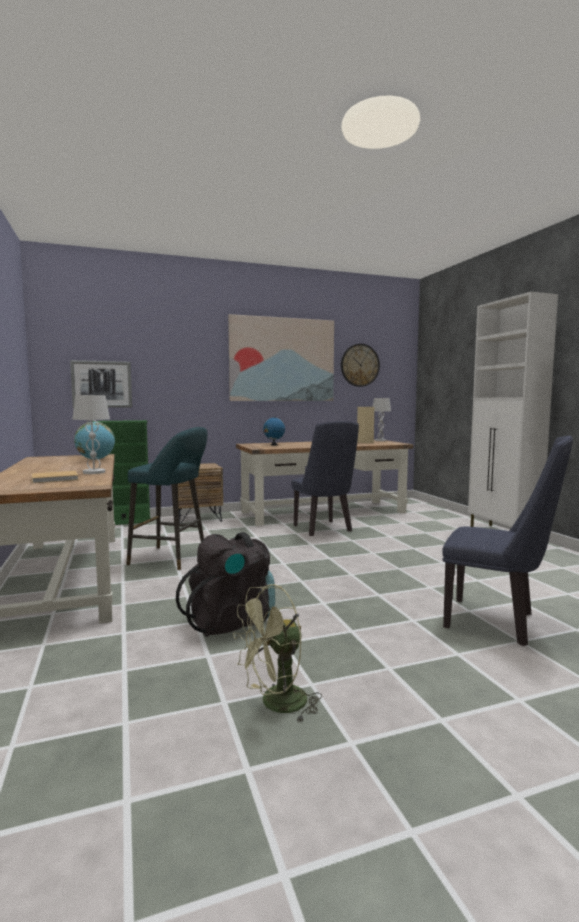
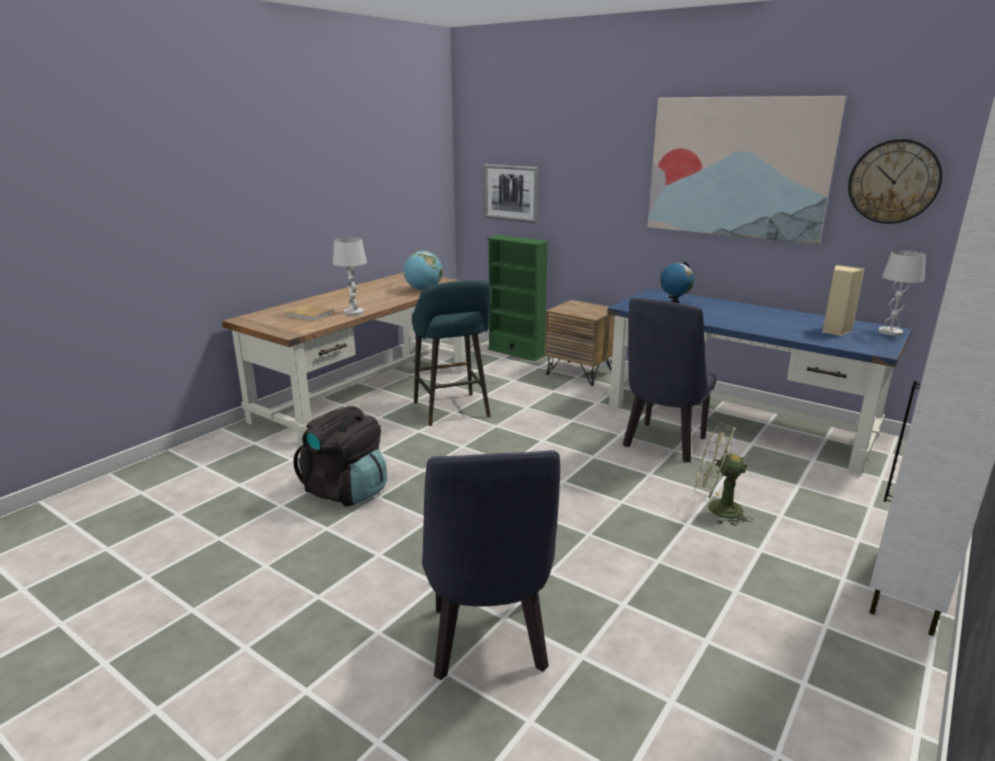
camera: 55 degrees right, 15 degrees up
(276, 704) = (226, 560): green fan -> green fan (716, 509)
(324, 512) = (738, 420): brown desk -> blue desk

